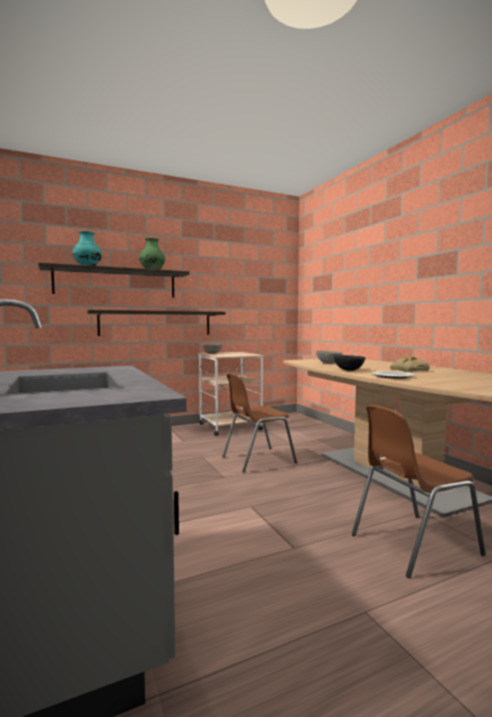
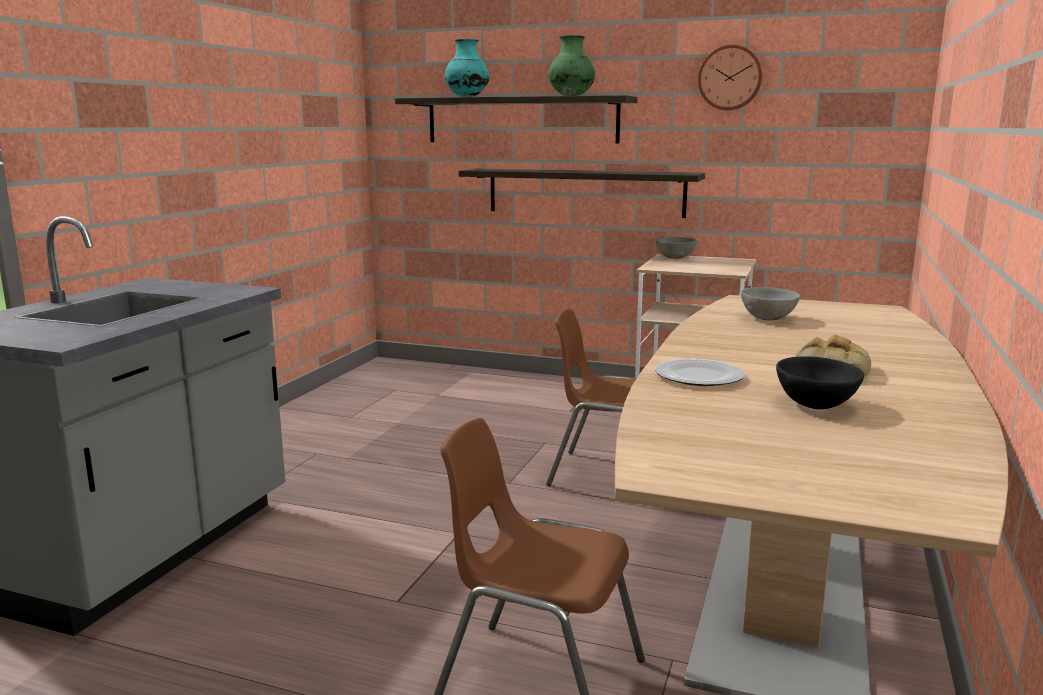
camera: 45 degrees right, 10 degrees up
(224, 268) = (730, 78): none -> wall clock
(349, 370) = (706, 344): black bowl -> black bowl (817, 405)

